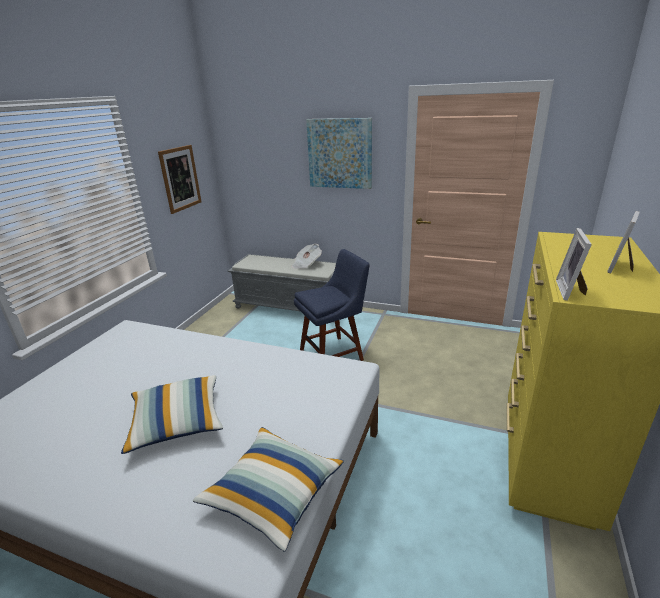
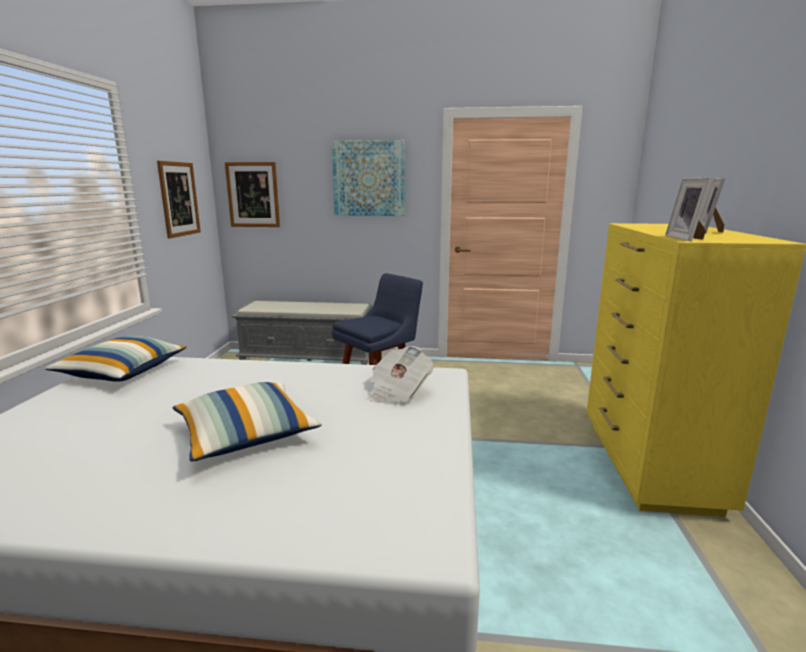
camera: 15 degrees left, 10 degrees down
(244, 166) = (253, 195): none -> picture
(273, 493) = (414, 482): pillow -> pillow (122, 372)
(306, 264) = (329, 305): newspaper -> newspaper (398, 392)

